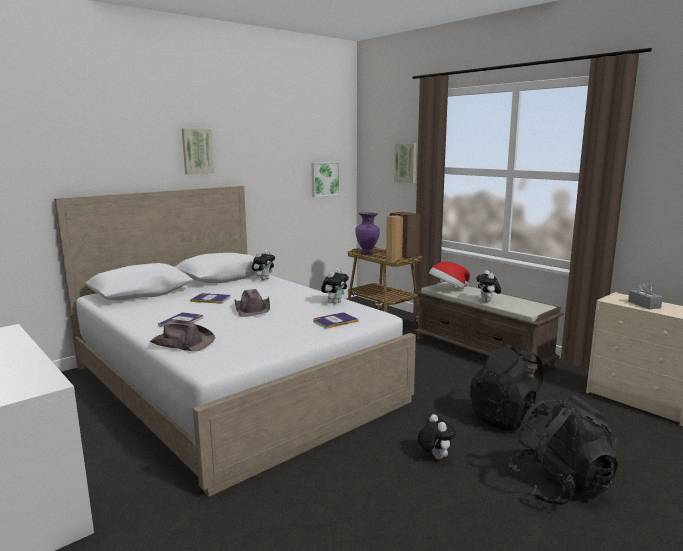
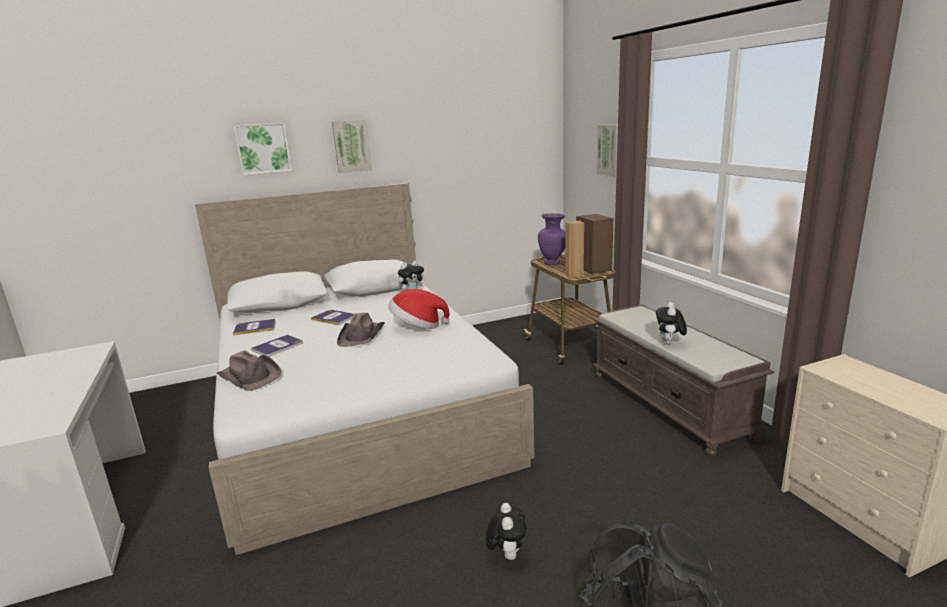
camera: 20 degrees right, 5 degrees up
(324, 179) = (517, 170): picture -> picture (263, 148)
(335, 302) = (456, 334): plush toy -> none
(335, 321) = (430, 363): book -> book (255, 328)
(448, 289) = (632, 319): hat -> hat (418, 326)
(507, 418) = (638, 513): black backpack -> none
(644, 304) = (873, 383): grey tissue box -> none

